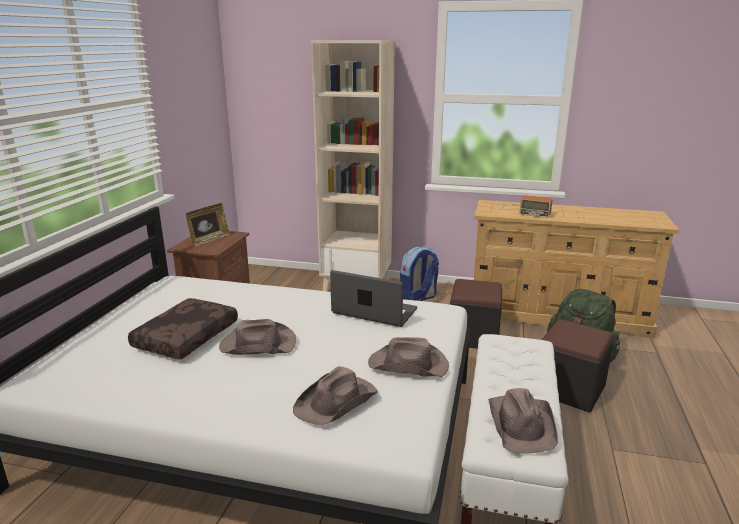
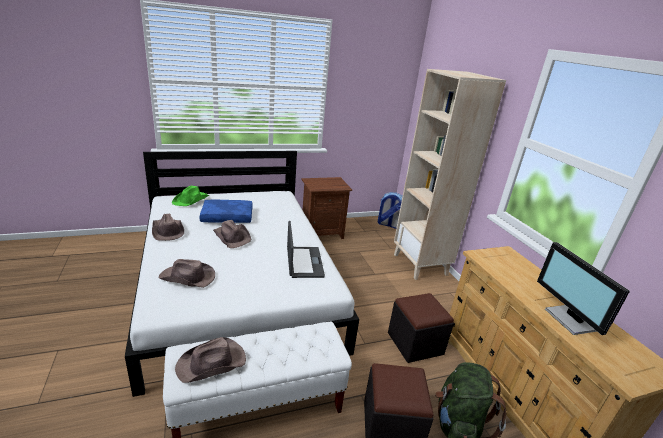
camera: 55 degrees right, 5 degrees up
(75, 357) = (191, 200): none -> green hat
(186, 337) = (228, 216): brown pillow -> blue pillow
(209, 240) = (326, 183): picture frame -> none
(409, 365) = (243, 292): brown hat -> brown hat (168, 231)
(418, 299) = (437, 298): backpack -> backpack (388, 224)
(521, 210) = (515, 272): radio -> none
(594, 216) = (572, 320): none -> monitor

